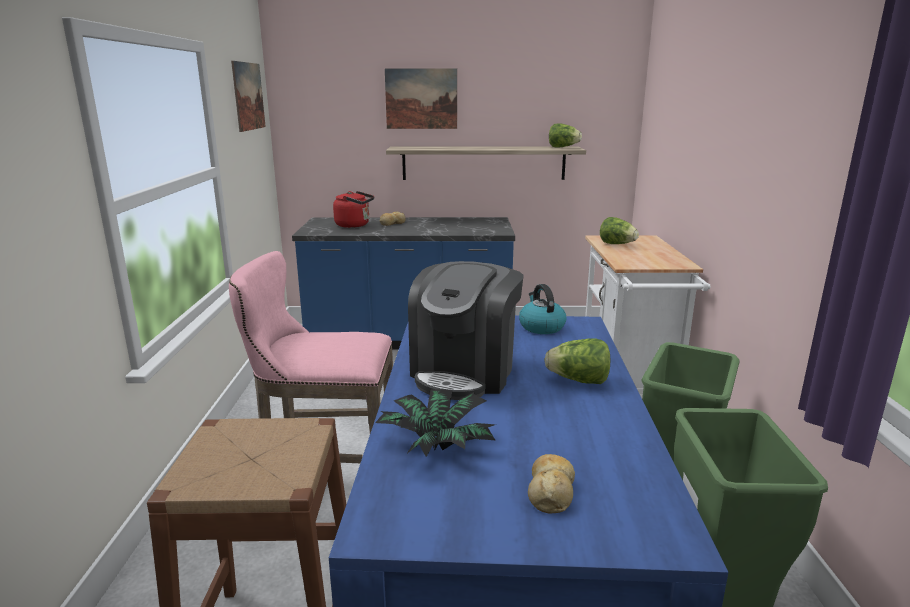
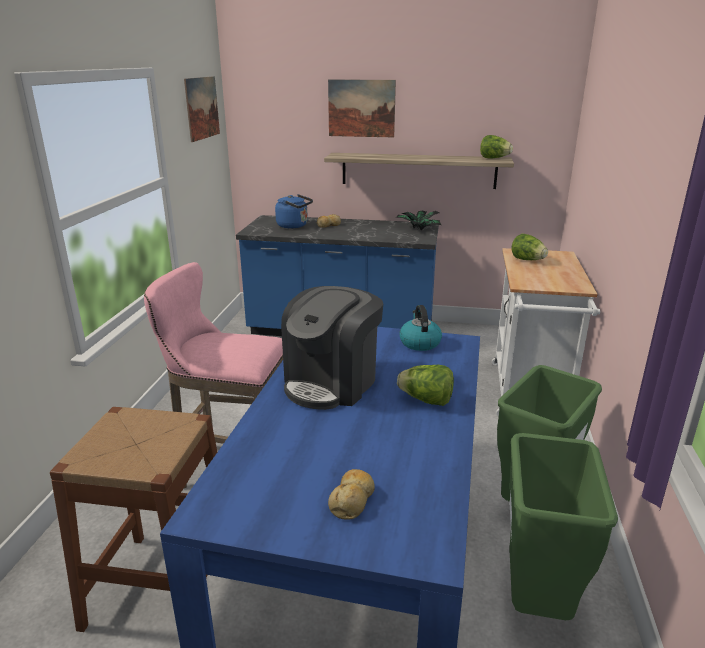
camera: 10 degrees right, 5 degrees up
(354, 225) = (294, 226): red kettle -> blue kettle
(435, 445) = (278, 449): potted plant -> potted plant (418, 229)

